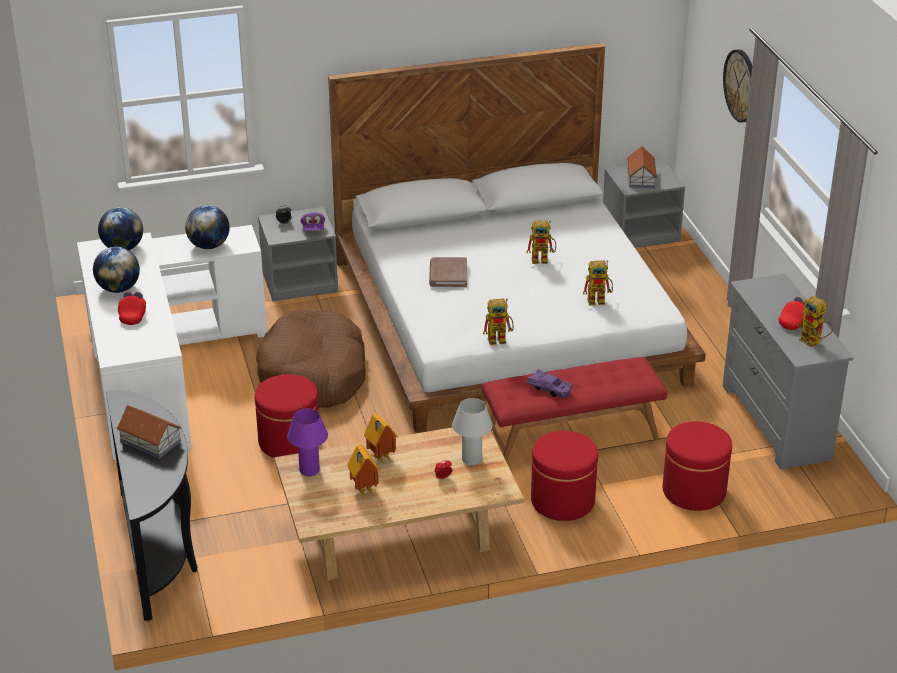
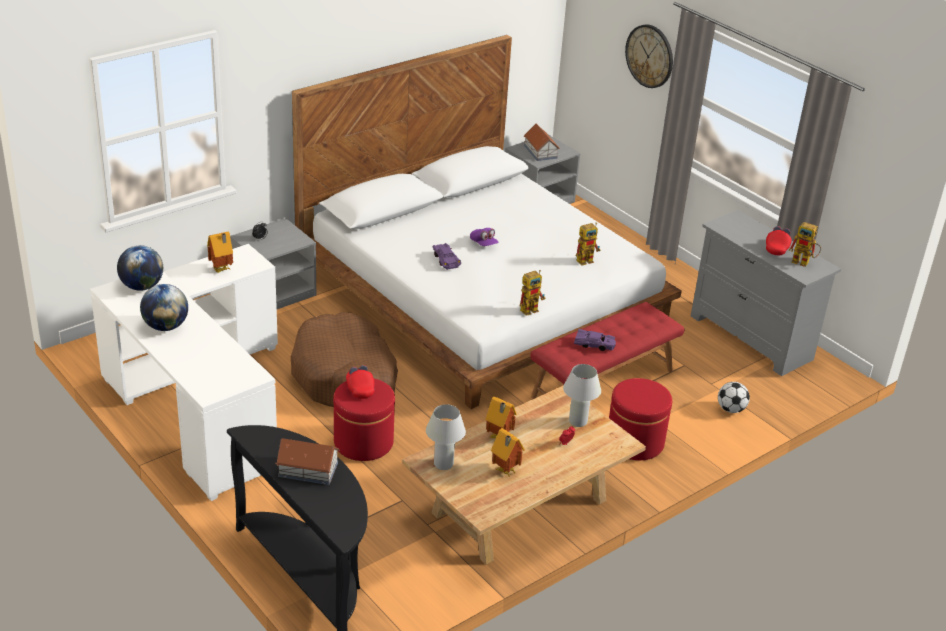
camera: 25 degrees left, 0 degrees up
(133, 315) = (199, 350): red cap -> red cap (360, 388)
(209, 246) = (222, 270): globe -> toy house
(309, 470) = (443, 464): purple table lamp -> white table lamp
(313, 229) = (291, 239): purple cap -> purple cap (483, 243)
(448, 274) = (445, 260): brown book -> purple toy car
(543, 259) = (516, 233): toy robot -> none
(694, 491) = (731, 409): red ottoman -> football

